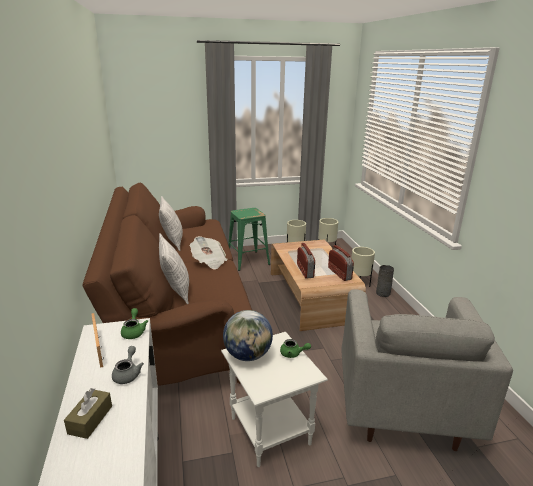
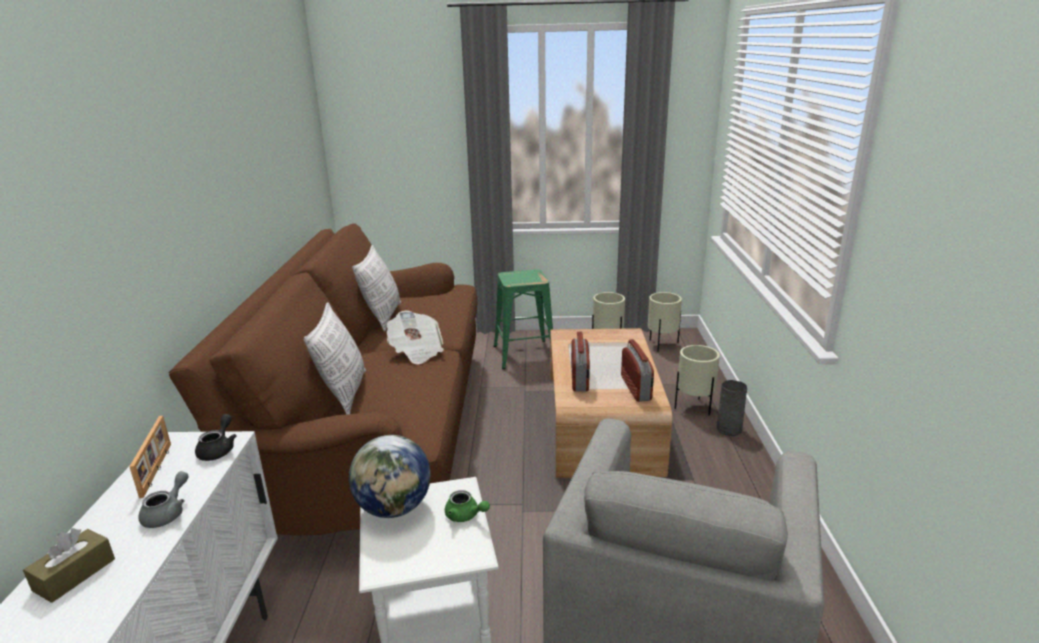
camera: 15 degrees right, 0 degrees up
(134, 331) = (219, 449): green teapot -> black teapot

